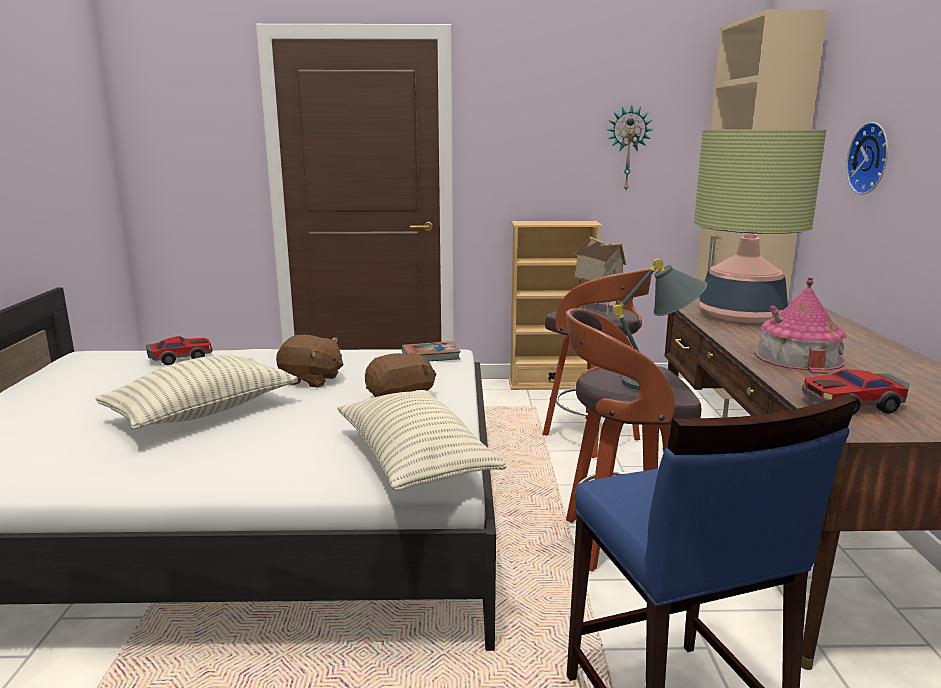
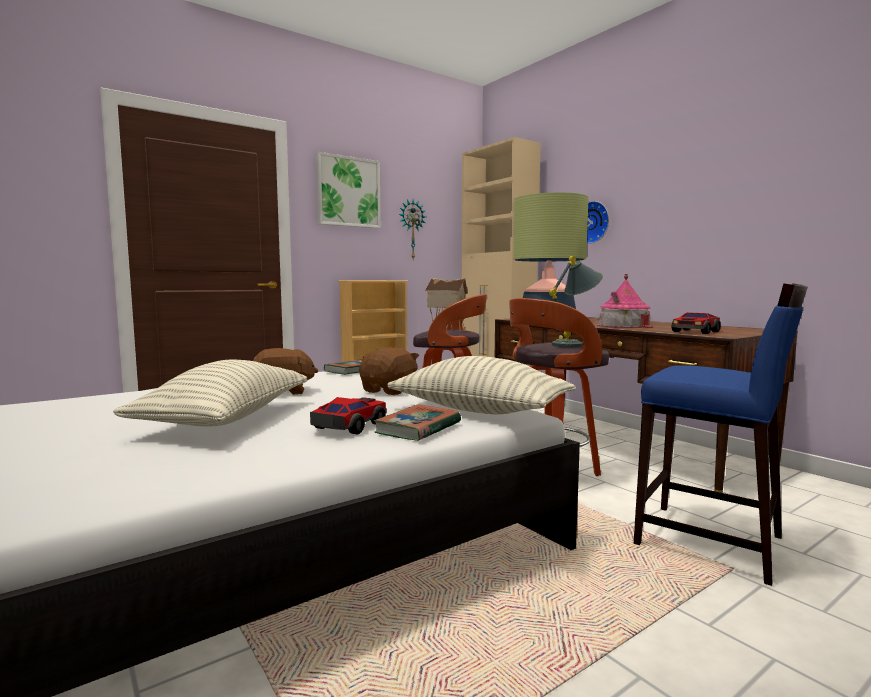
camera: 35 degrees left, 10 degrees down
(181, 358) = (98, 399): toy car -> toy car (349, 426)
(307, 471) = (418, 428): none -> book
(533, 105) = (348, 192): none -> picture

